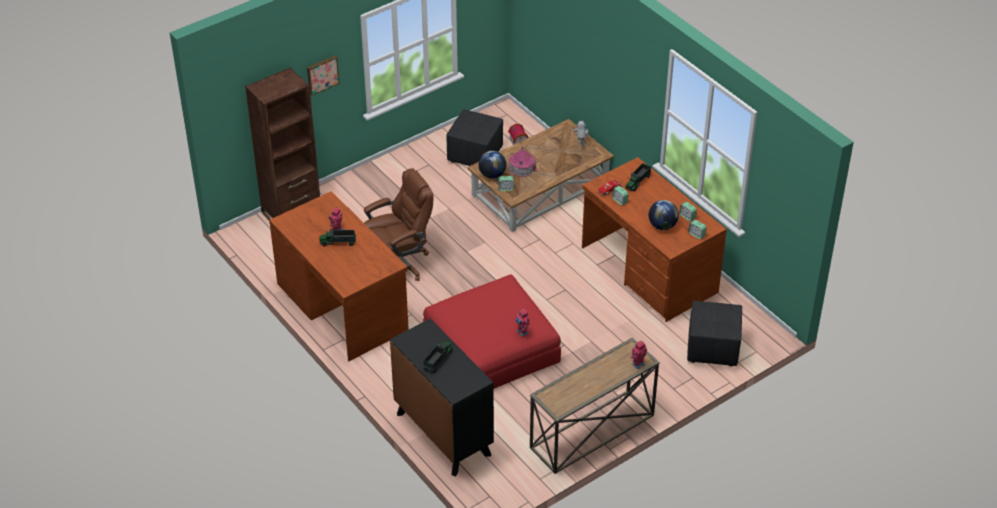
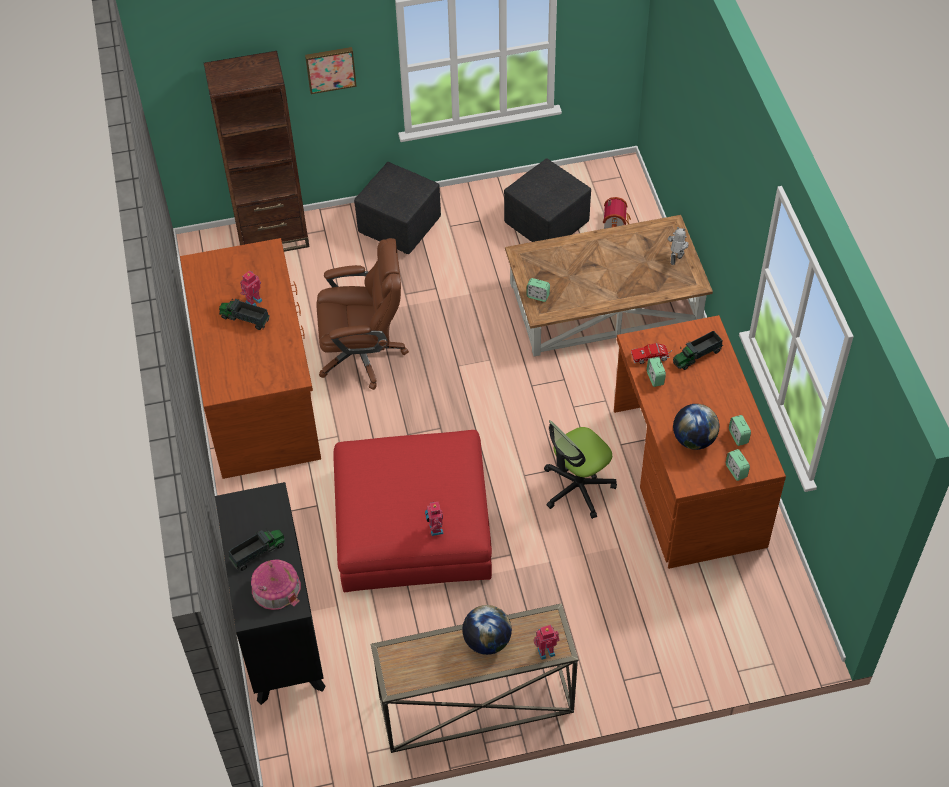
camera: 25 degrees right, 10 degrees up
(492, 175) = (530, 270): globe -> globe (487, 641)
(522, 167) = (576, 270): toy house -> toy house (276, 588)
(584, 296) = (577, 488): none -> office chair
(713, 349) = (712, 637): black ottoman -> black ottoman (400, 228)

